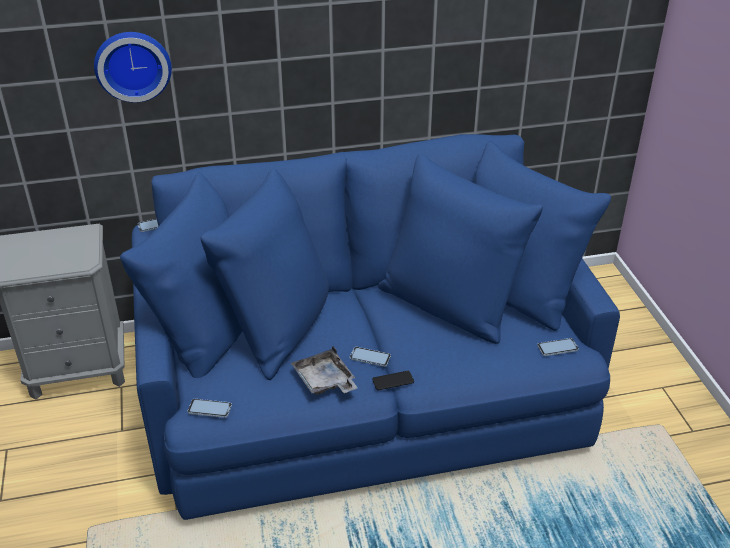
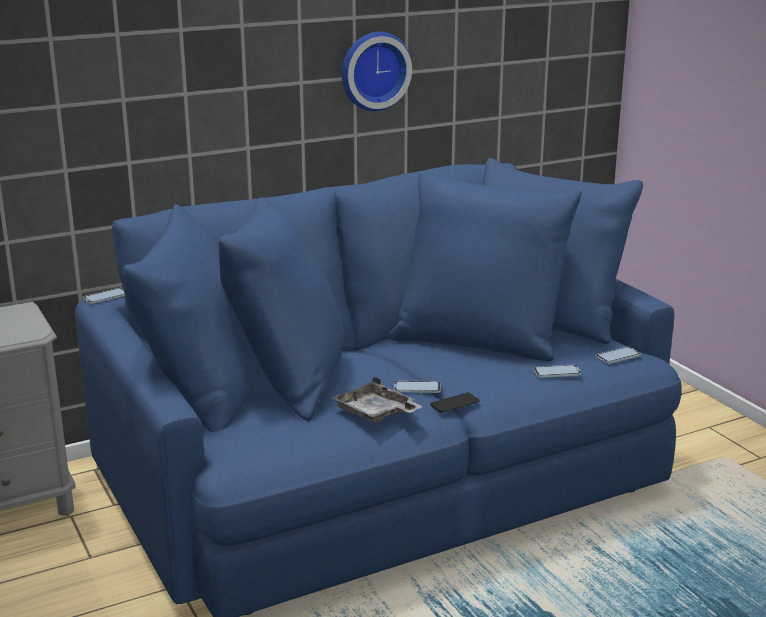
camera: 15 degrees left, 15 degrees down
(133, 64) = (81, 91): wall clock -> wall clock (373, 70)
(209, 409) = (249, 453): phone -> phone (556, 372)

